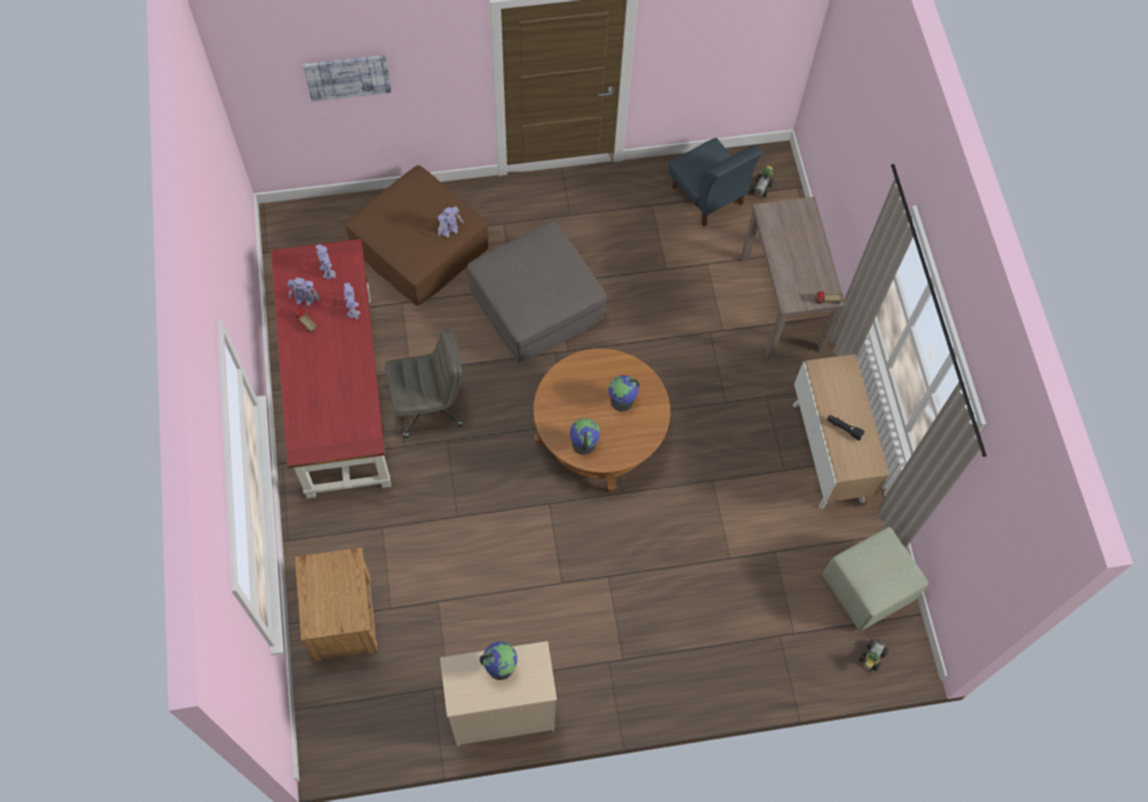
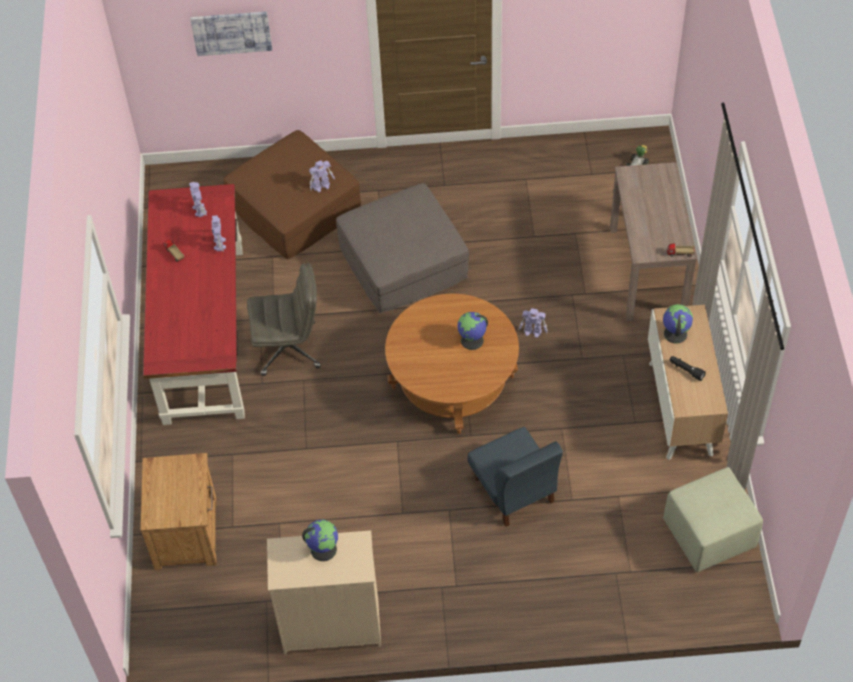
camera: 10 degrees right, 10 degrees down
(305, 300) = (176, 234): toy robot -> toy robot (533, 332)
(583, 443) = (430, 376): globe -> globe (675, 334)
(707, 196) = (582, 172): blue chair -> blue chair (514, 490)
(871, 657) = (706, 598): toy car -> none

